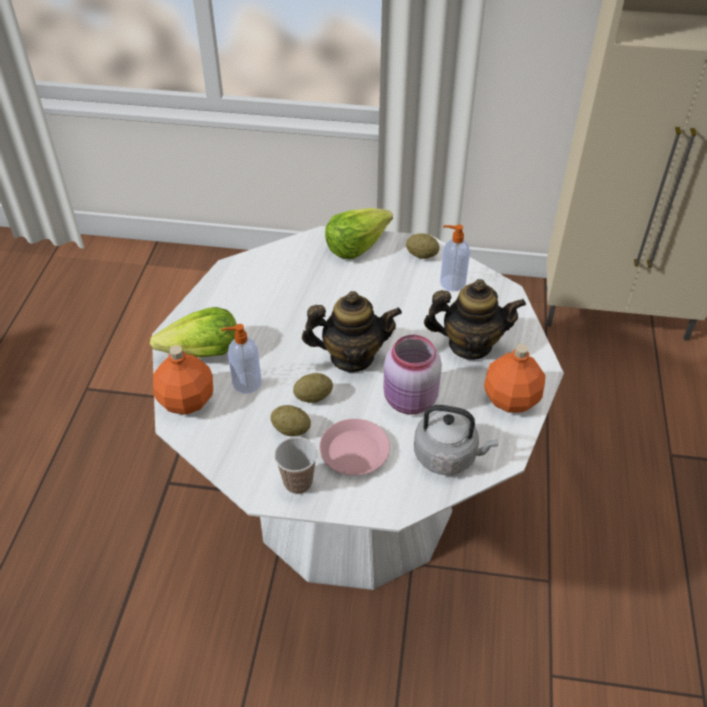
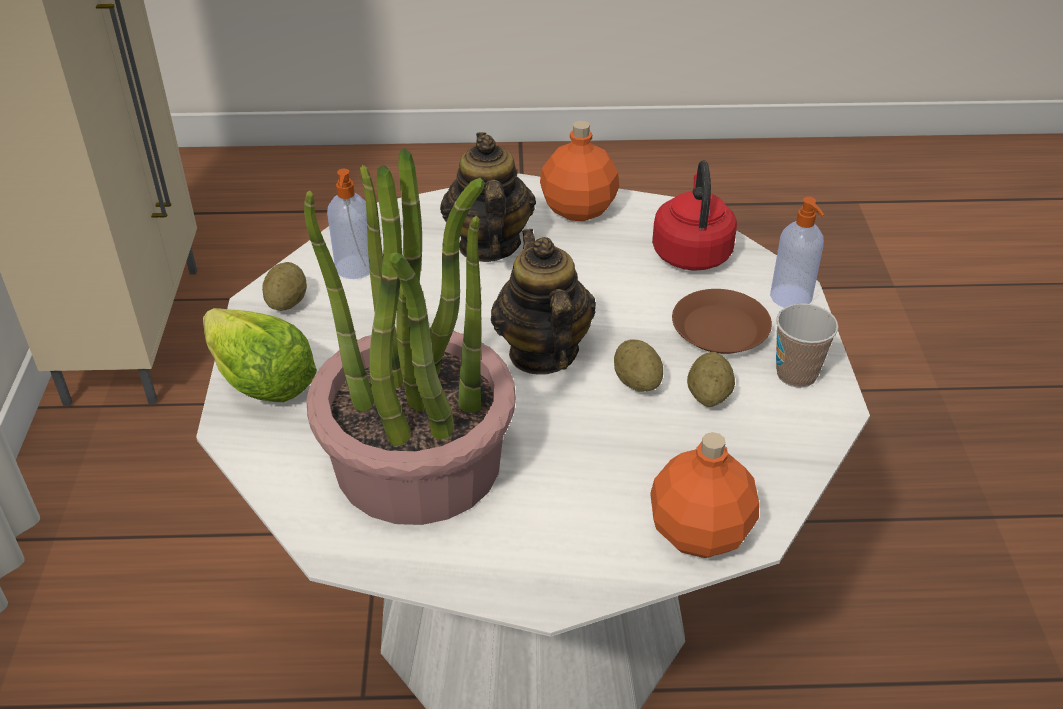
camera: 100 degrees left, 5 degrees down
(202, 352) = (582, 538): lettuce -> none
(245, 383) = (635, 464): soap dispenser -> soap dispenser (791, 298)
(276, 298) = (418, 463): none -> potted plant
(354, 451) = (720, 330): pink plate -> brown plate
(410, 401) = (611, 289): pink jar -> none
(448, 456) = (691, 251): grey kettle -> red kettle

